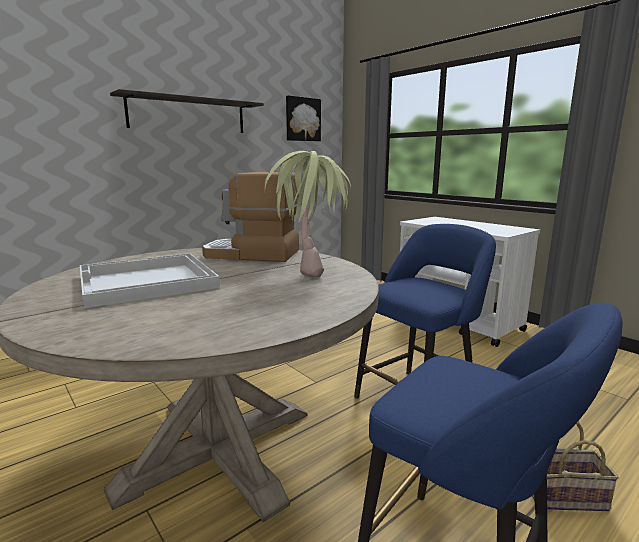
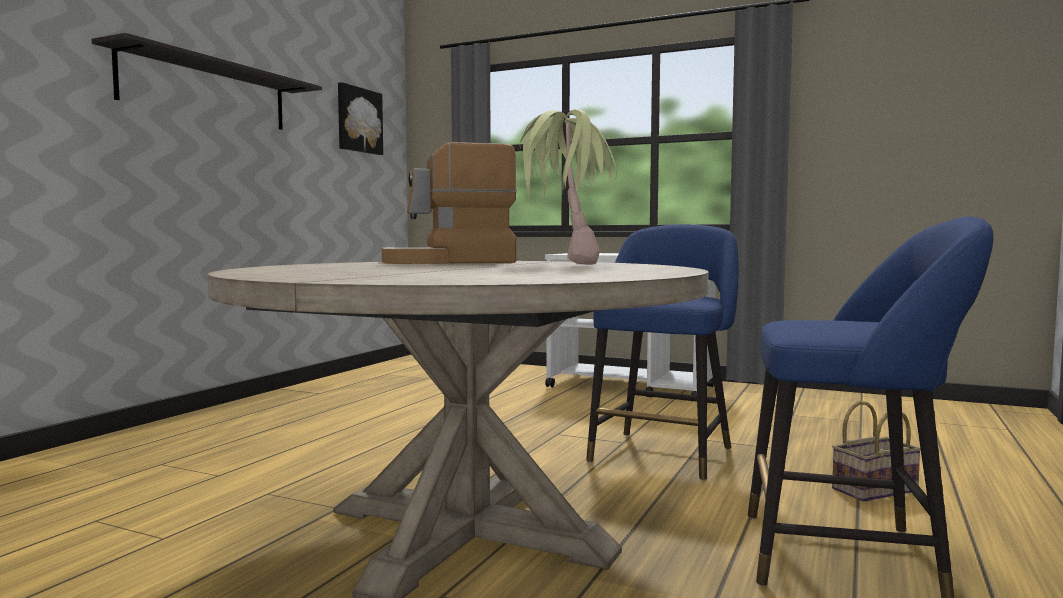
camera: 25 degrees left, 10 degrees down
(146, 281) = (386, 270): white tray -> none

